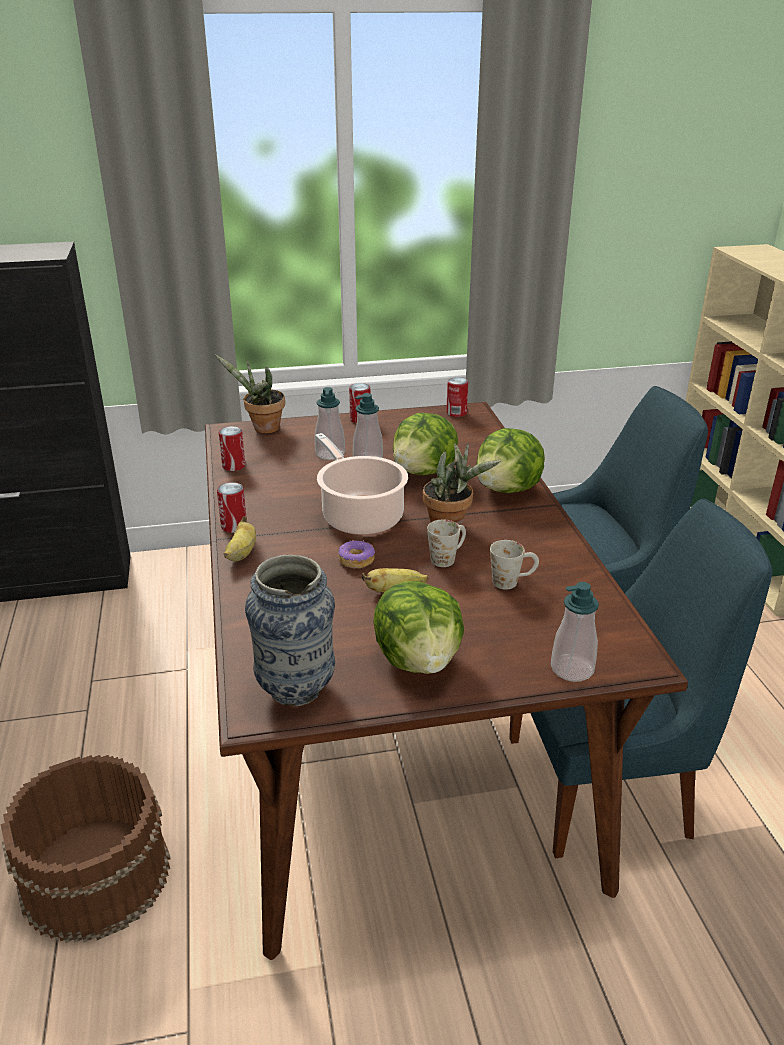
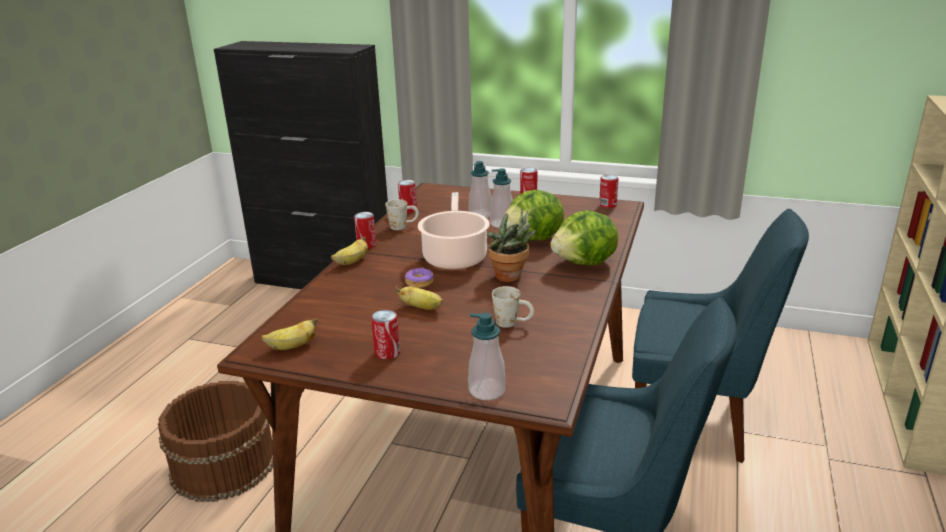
camera: 30 degrees right, 5 degrees down
(262, 429) = (453, 191): potted plant -> none
(296, 689) = (292, 346): vase -> banana
(419, 660) = (387, 353): lettuce -> can
(448, 557) = (484, 296): white mug -> white mug (403, 226)

